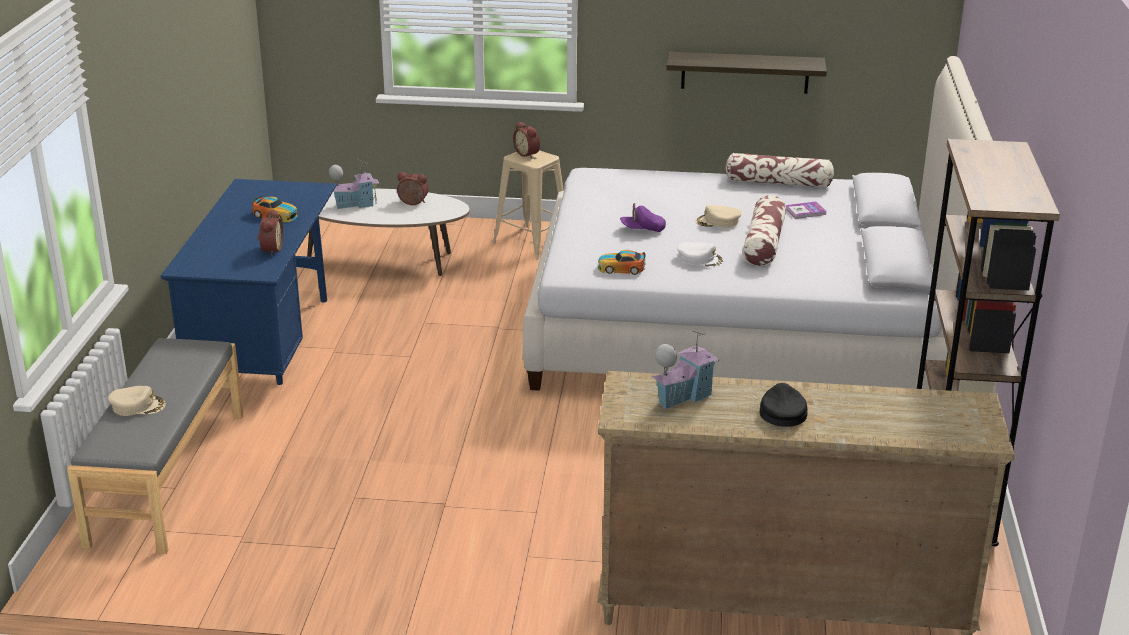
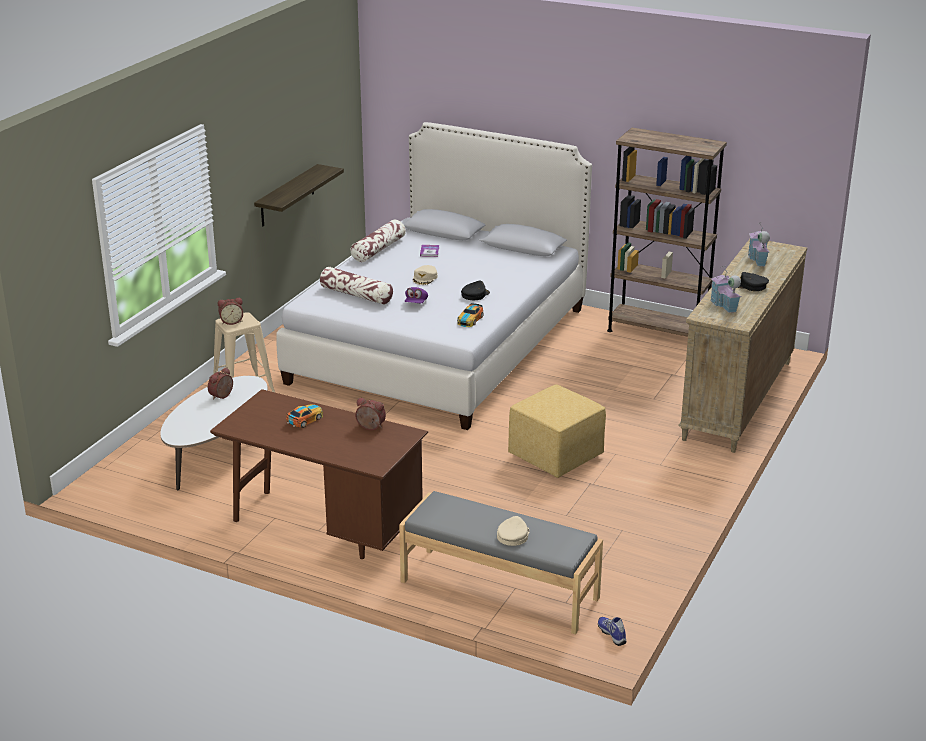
camera: 70 degrees left, 0 degrees up
(85, 577) = (612, 634): none -> shoe
(266, 345) = (323, 527): blue desk -> brown desk
(355, 204) = (200, 420): toy house -> toy house (758, 259)
(498, 466) = (556, 457): none -> yellow ottoman
(700, 259) = (475, 294): white cap -> black cap
(764, 243) = (466, 272): pillow -> pillow (356, 295)

